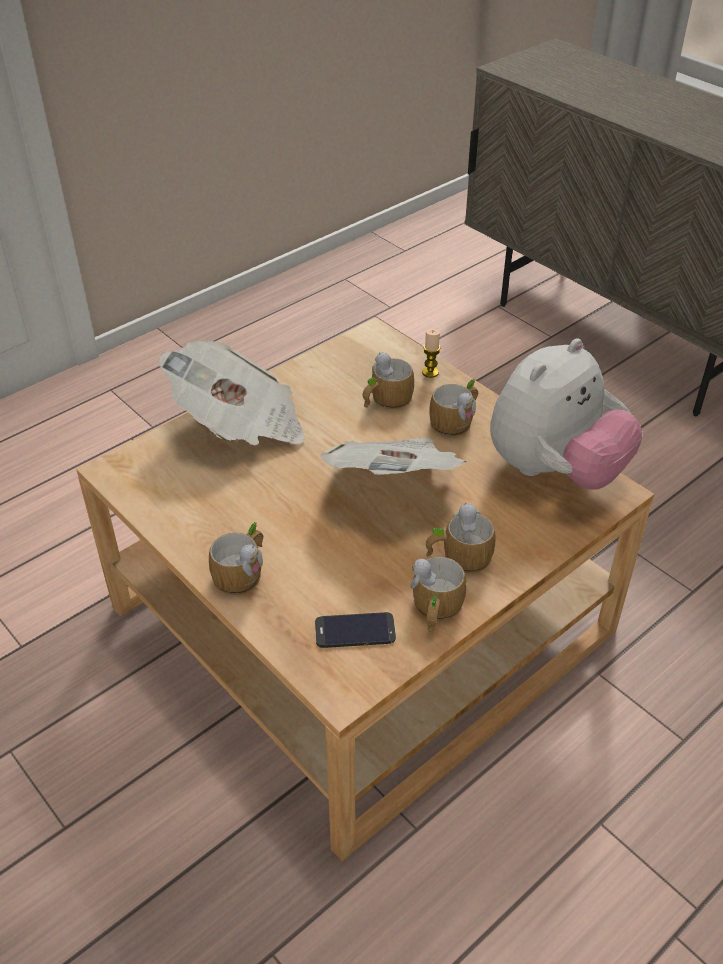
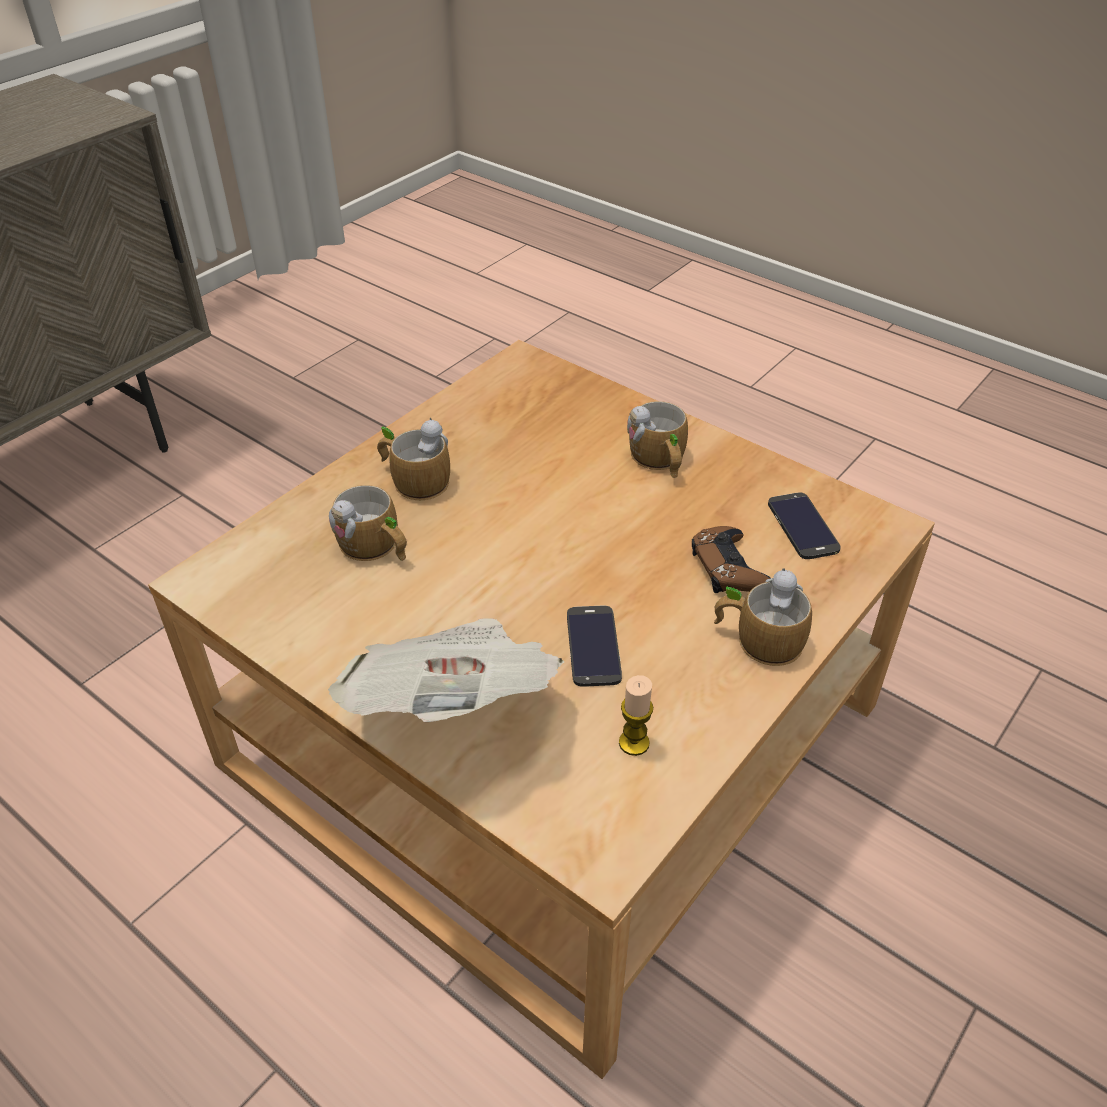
camera: 100 degrees left, 0 degrees up
(265, 487) = (593, 646): none -> phone
(318, 571) = (728, 568): none -> brown game controller
(394, 483) = (551, 521): newspaper -> none
(430, 372) = (306, 510): candle -> candle (634, 743)
(435, 609) = (744, 471): mug -> none
(554, 471) = (498, 400): plush toy -> none

